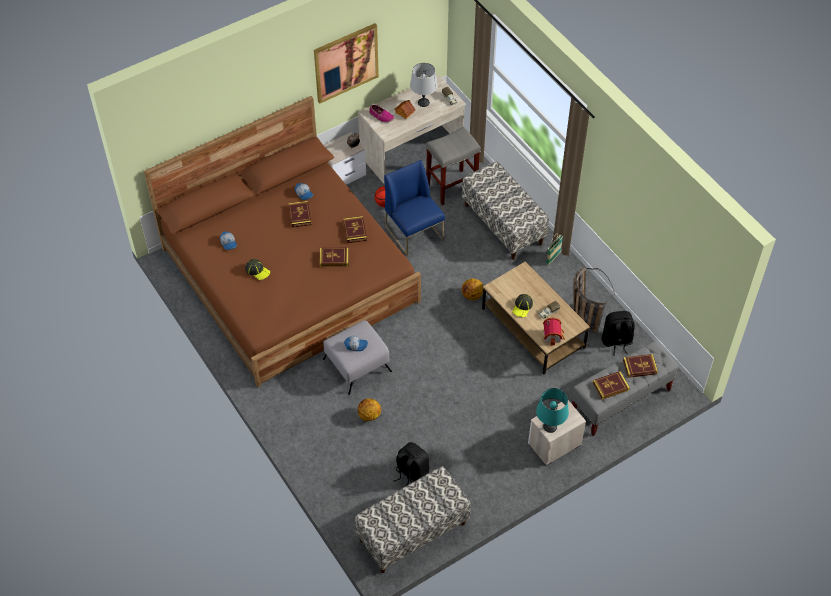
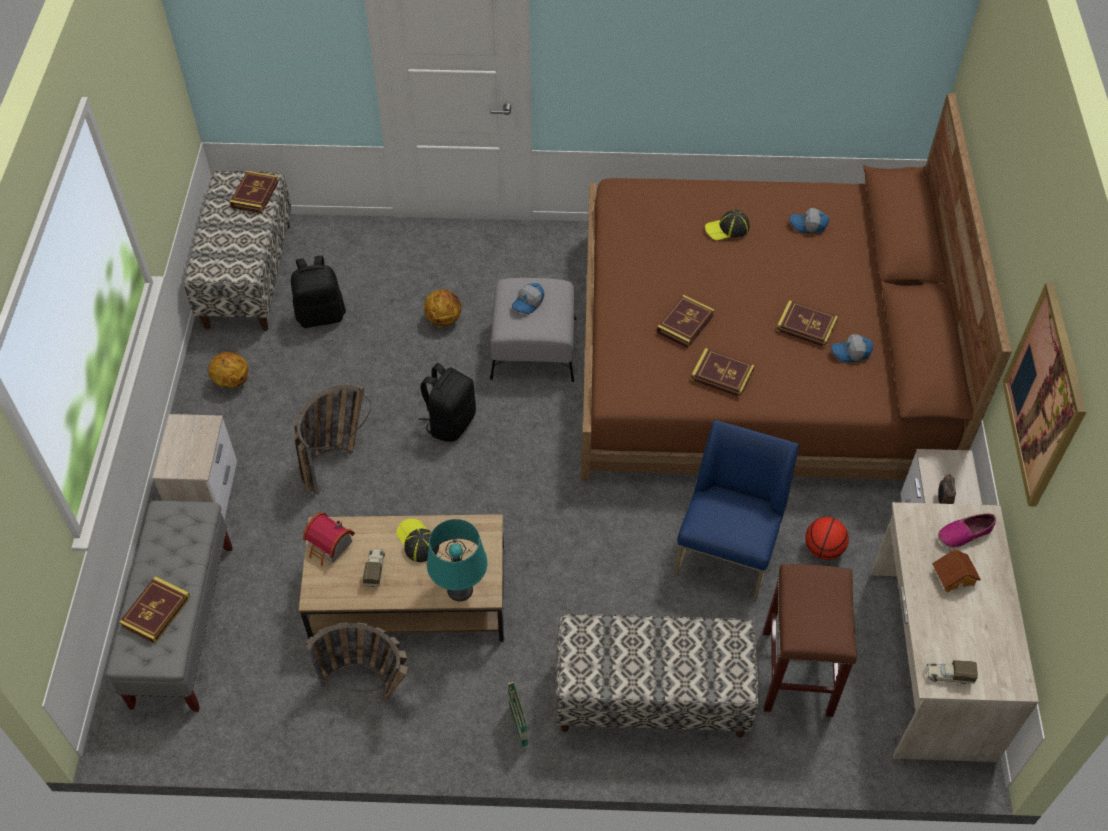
camera: 125 degrees right, 0 degrees up
(414, 233) = (727, 553): blue chair -> blue chair turned 75 degrees counterclockwise
(423, 102) = (964, 624): grey table lamp -> none
(451, 187) = (796, 671): grey stool -> brown stool
(472, 296) = (538, 554): basketball -> basketball (231, 381)
(492, 403) = (335, 460): none -> basket
(550, 426) = (188, 430): turquoise table lamp -> turquoise table lamp (459, 590)
(610, 386) = (167, 546): book -> book (255, 194)
(616, 341) = (280, 699): black backpack -> black backpack (450, 422)

